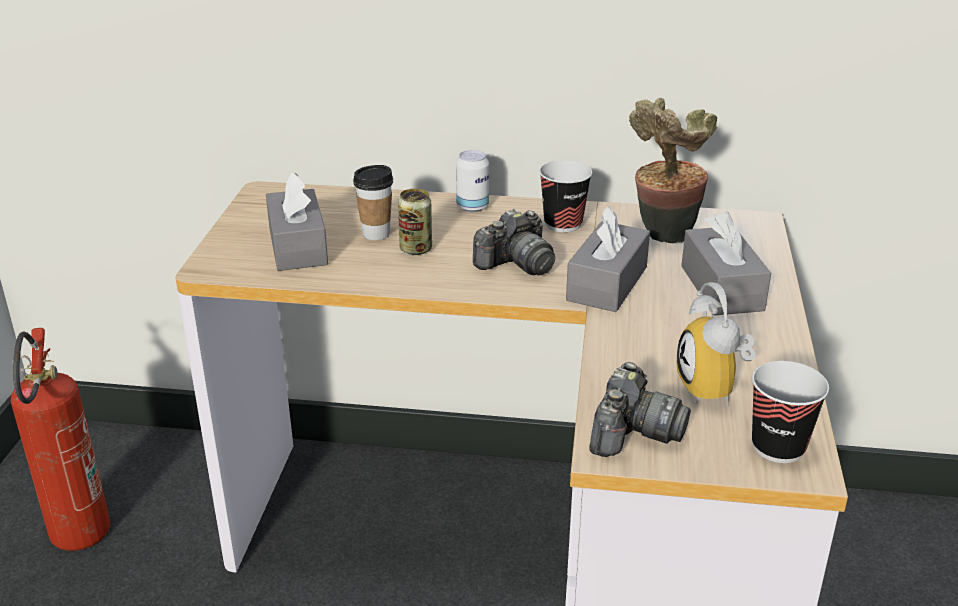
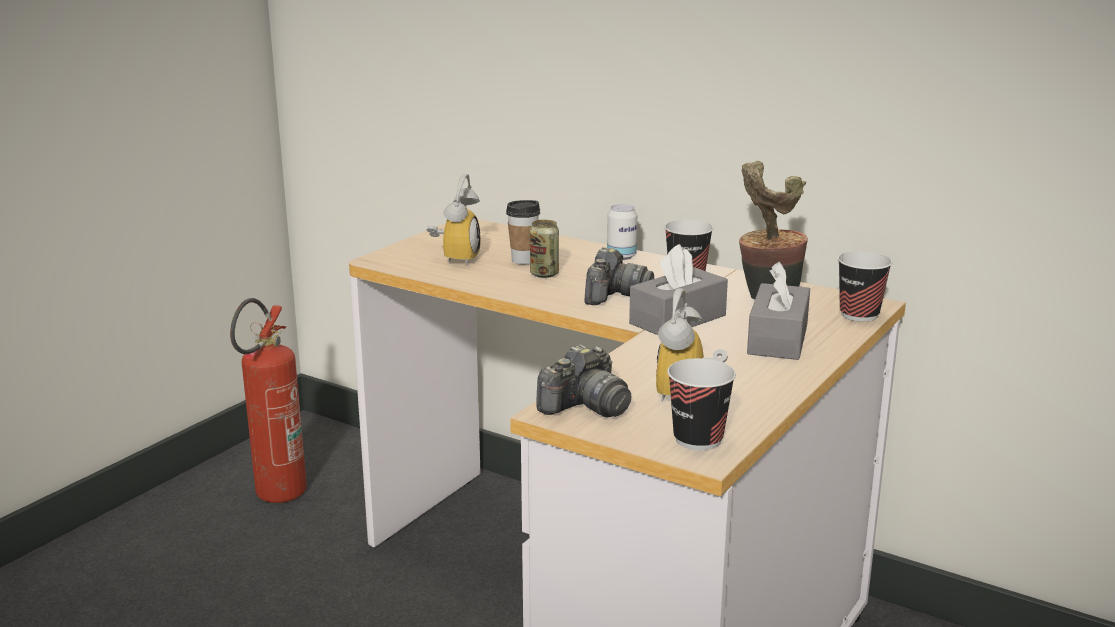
camera: 25 degrees right, 10 degrees down
(298, 246) = (455, 258): grey tissue box -> alarm clock
(516, 264) = (615, 295): camera -> camera turned 60 degrees counterclockwise
(760, 238) = (859, 315): none -> cup

